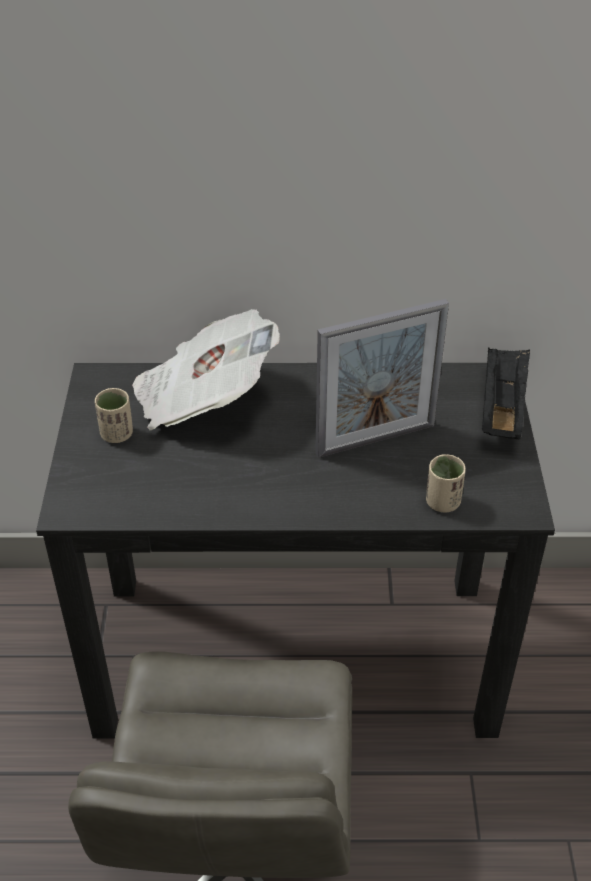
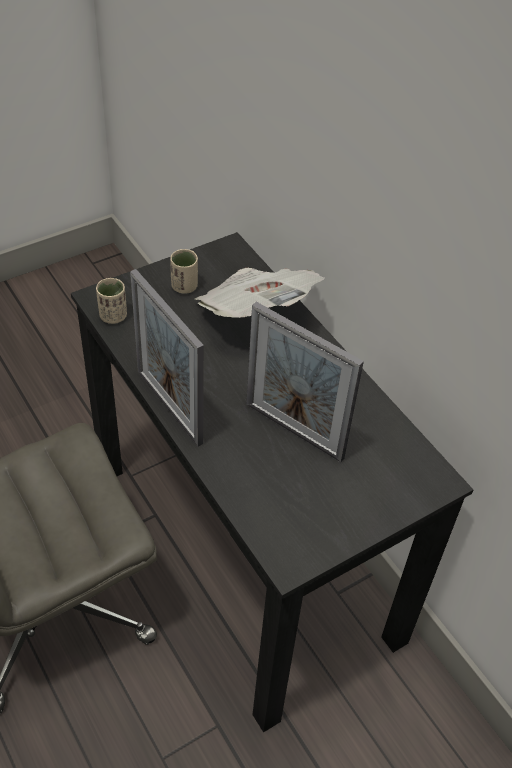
camera: 55 degrees right, 5 degrees up
(276, 515) = (169, 407): none -> picture frame
(442, 502) = (256, 503): beige cup -> beige cup (113, 316)
(501, 407) = (402, 500): black tray -> none

